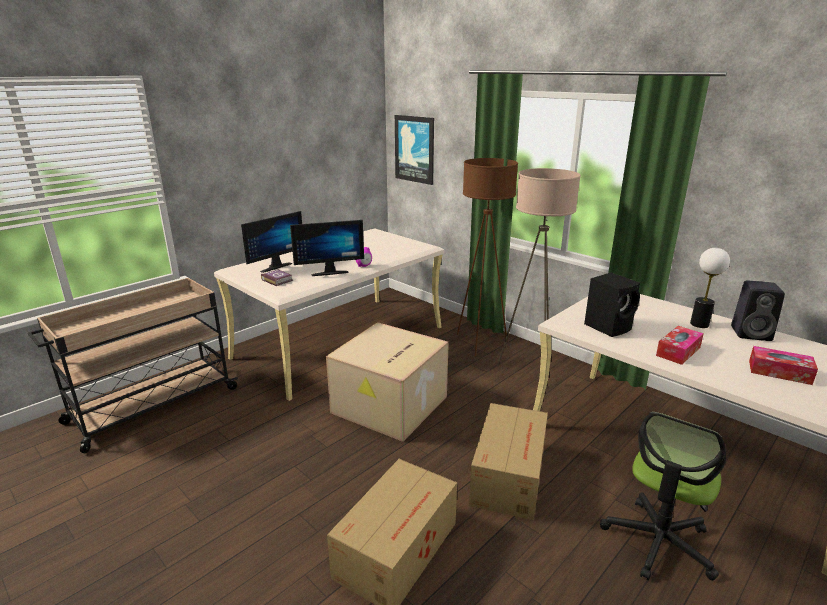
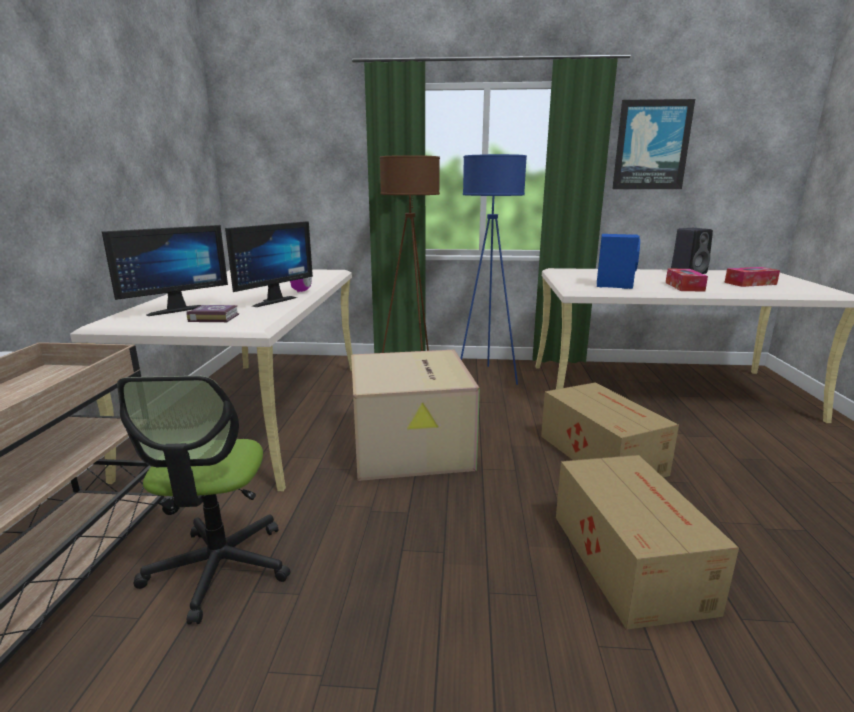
camera: 40 degrees left, 5 degrees down
(274, 266) = (174, 309): monitor -> monitor turned 45 degrees clockwise
(415, 149) = (267, 165): picture -> picture (651, 145)
(530, 370) = (486, 377): beige floor lamp -> blue floor lamp
(609, 327) = (614, 285): black speaker -> blue speaker
(658, 542) = (748, 448): office chair -> office chair (219, 568)
(699, 324) = (654, 274): table lamp -> none

